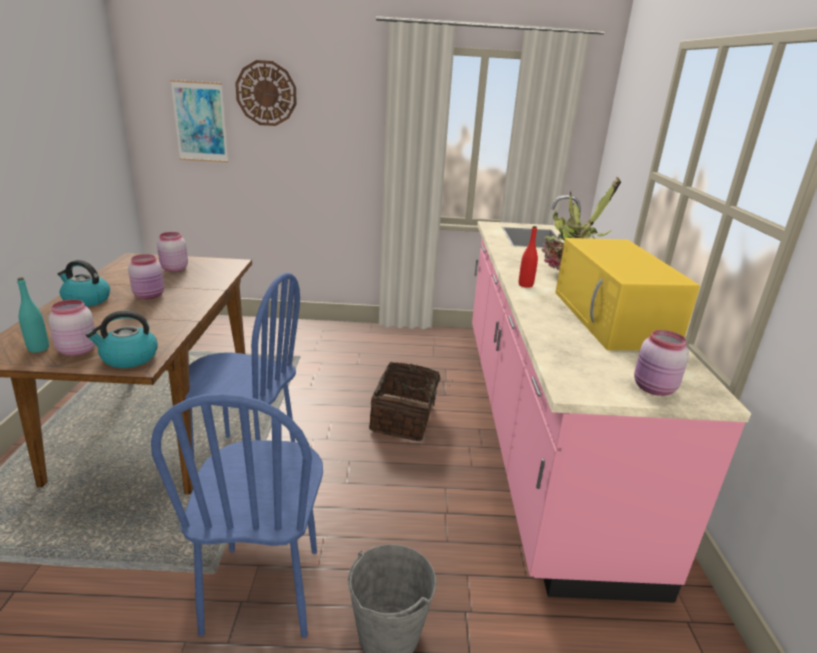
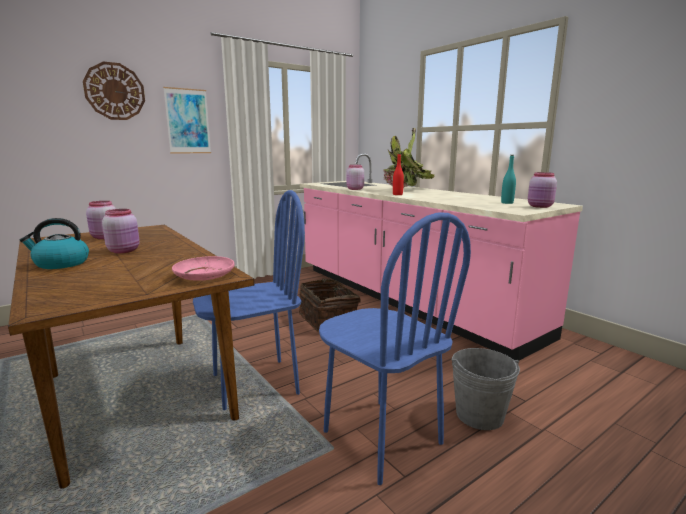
camera: 35 degrees left, 10 degrees down
(38, 348) = (94, 292): turquoise bottle -> turquoise bottle (507, 203)
(77, 350) = (140, 283): pink jar -> pink jar (354, 189)
(128, 358) = (205, 275): kettle -> pink plate
(200, 122) = (44, 118): picture -> picture (188, 121)
(613, 319) = (466, 196): yellow microwave -> none

